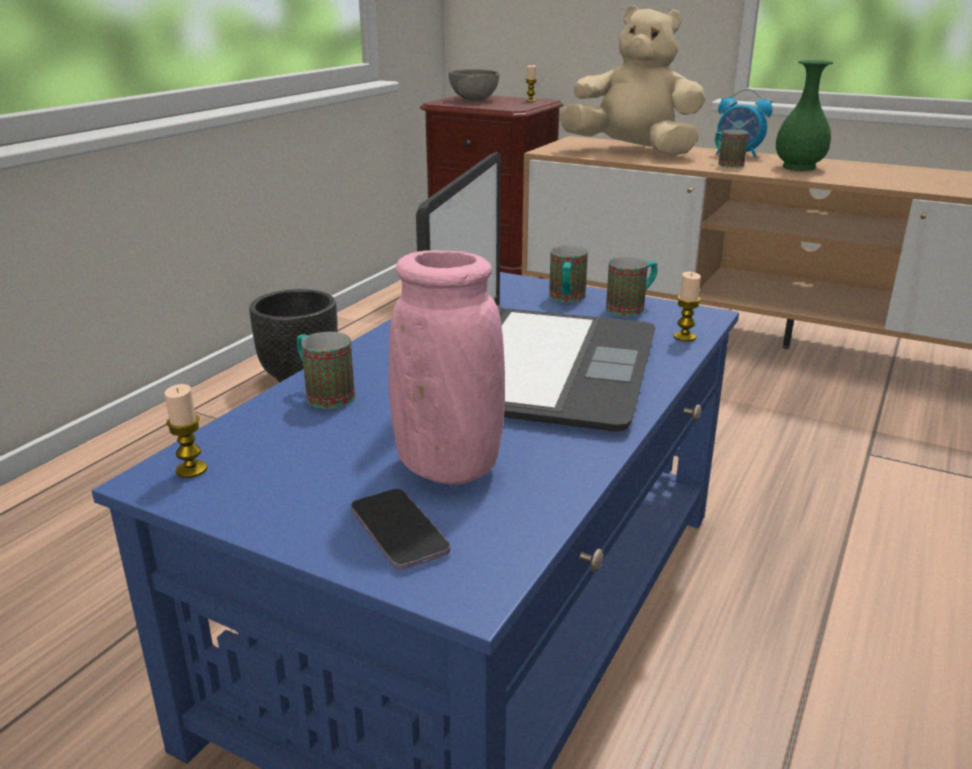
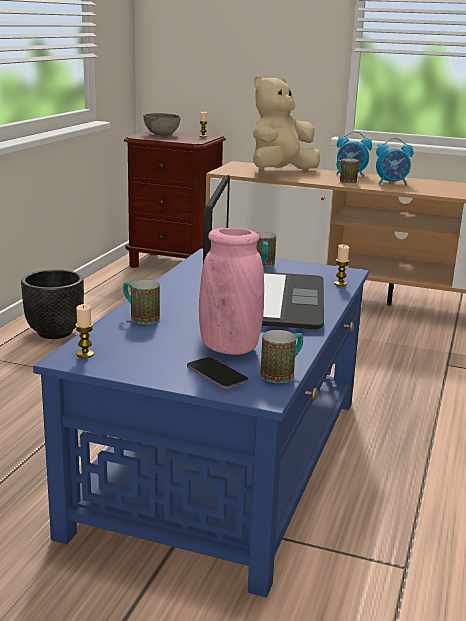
camera: 10 degrees left, 5 degrees down
(631, 308) = (304, 269): mug -> mug (282, 374)
(633, 151) = (280, 172): beige plush toy -> beige plush toy turned 60 degrees counterclockwise
(799, 167) = (392, 183): green vase -> alarm clock

